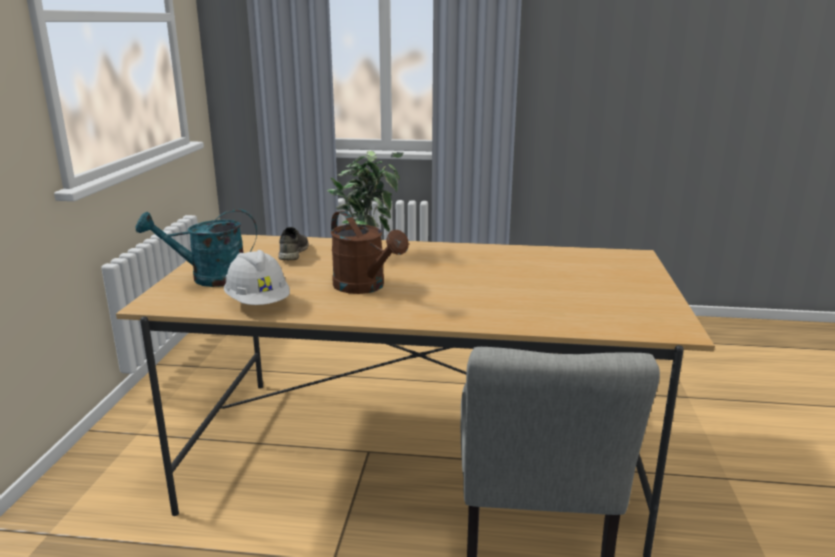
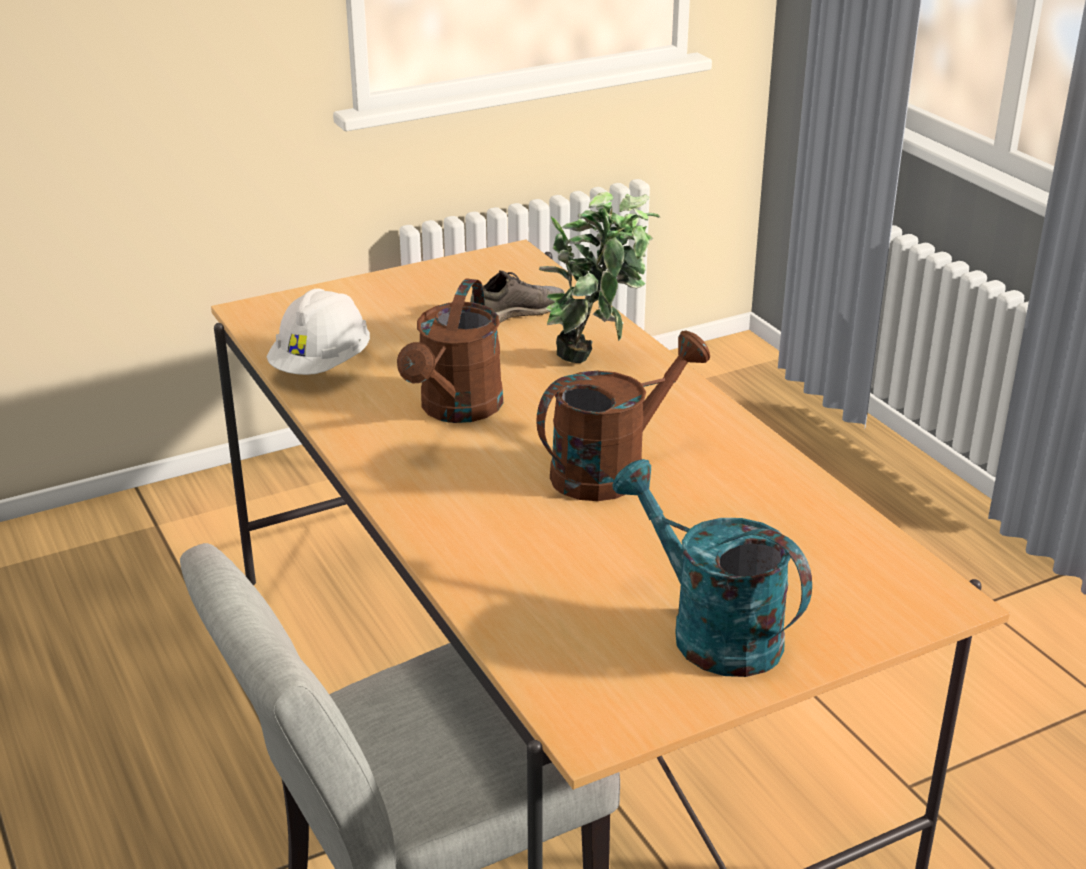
camera: 55 degrees right, 10 degrees up
(209, 278) = (362, 304): turquoise watering can -> turquoise watering can (710, 630)
(470, 274) = (611, 469): none -> brown watering can

